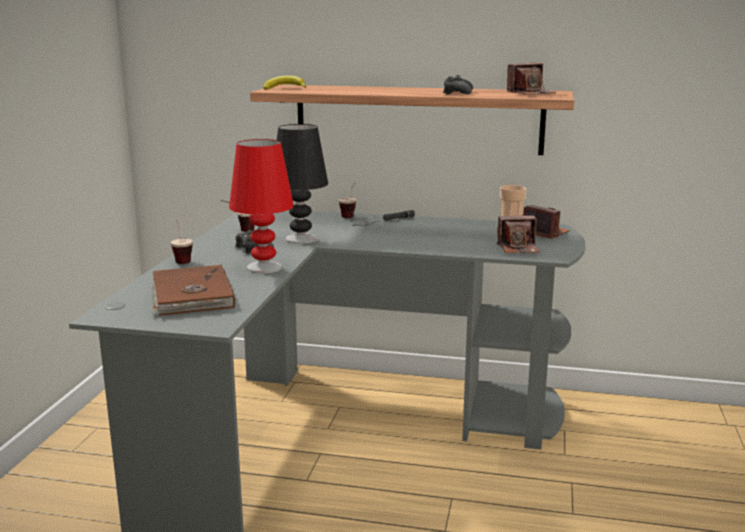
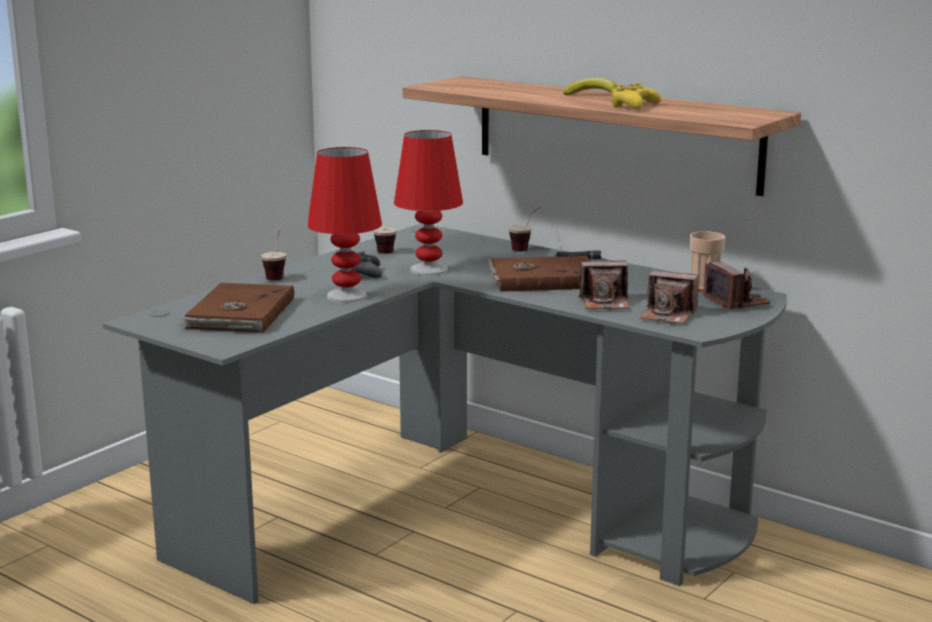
camera: 25 degrees right, 0 degrees up
(285, 88) = (451, 84): banana -> banana (592, 95)
(301, 239) = (429, 270): black table lamp -> red table lamp
(395, 235) = (543, 279): none -> brown book
(457, 93) = (634, 106): black game controller -> yellow game controller
(530, 93) = (726, 113): camera -> camera (605, 303)

